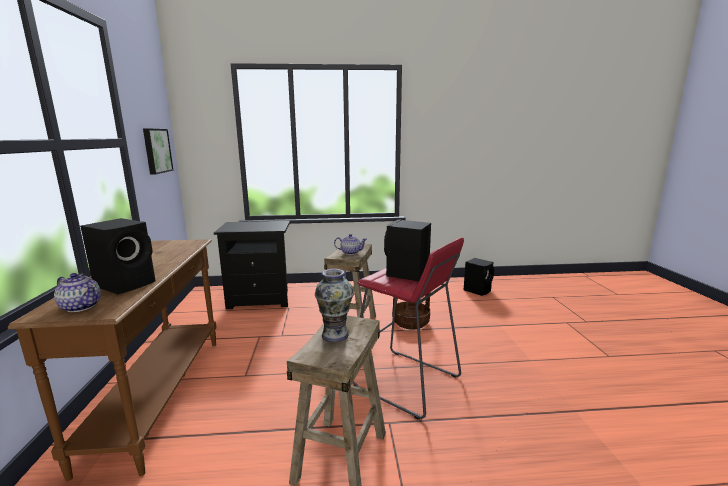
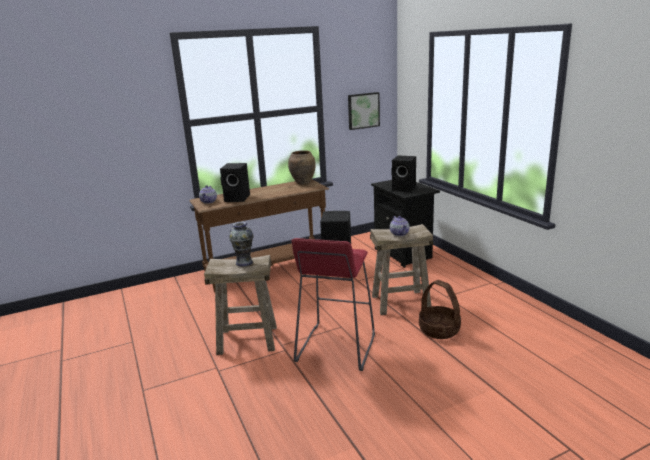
camera: 70 degrees right, 5 degrees up
(160, 245) = (303, 182): none -> brown vase
(478, 290) = (586, 361): black speaker -> black speaker (404, 189)

